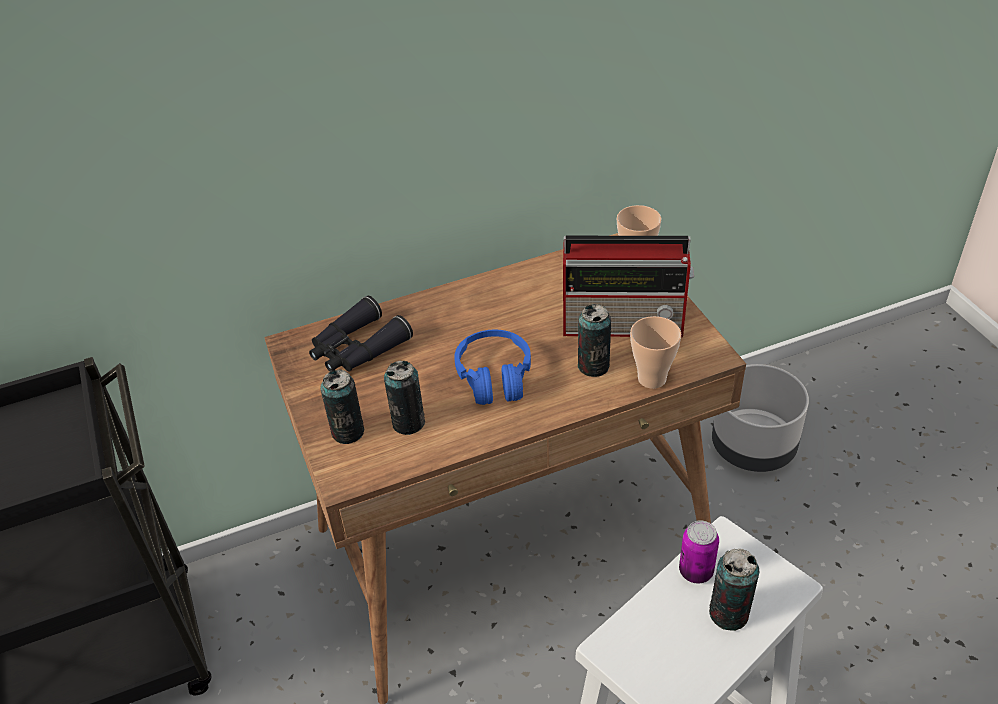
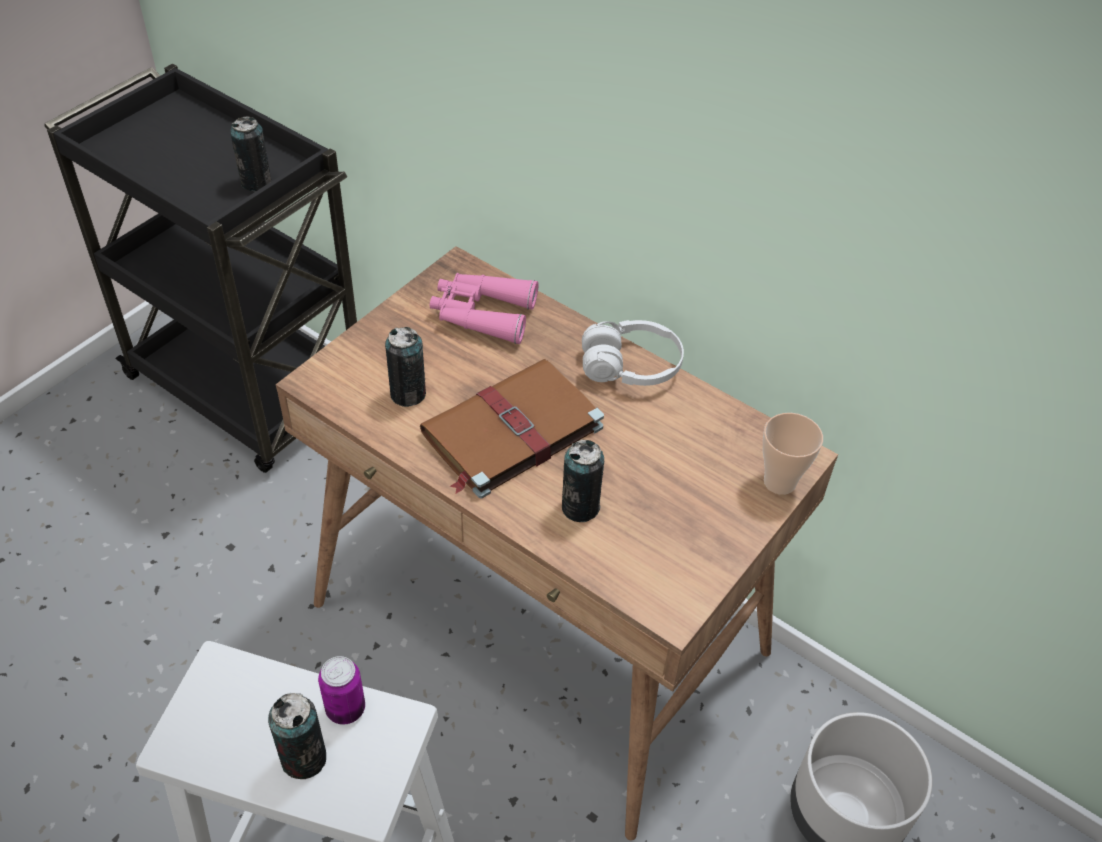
camera: 55 degrees right, 5 degrees up
(348, 432) = (371, 357): can -> can (256, 182)
(357, 349) = (482, 314): black binoculars -> pink binoculars
(479, 290) = (630, 366): none -> white headphones
(494, 377) = (510, 432): blue headphones -> brown book
(625, 323) = (668, 510): radio -> none
(652, 379) = (594, 567): cup -> none

